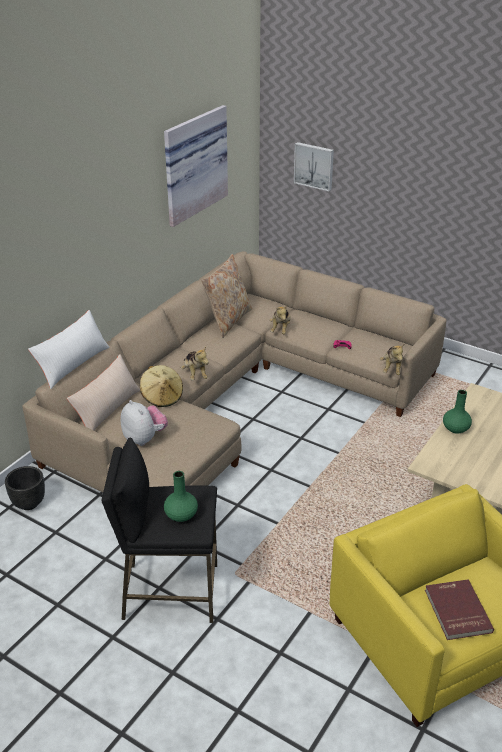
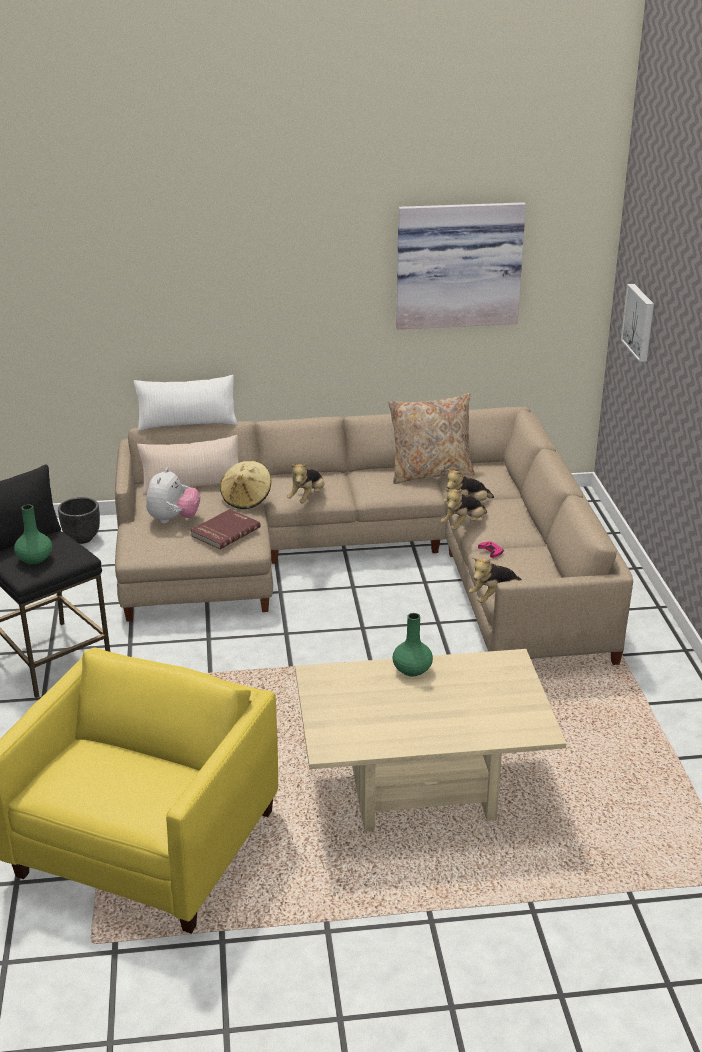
camera: 50 degrees right, 5 degrees down
(303, 340) = (463, 525): none -> plush toy
(456, 611) = (95, 777): red book -> red book (224, 531)

